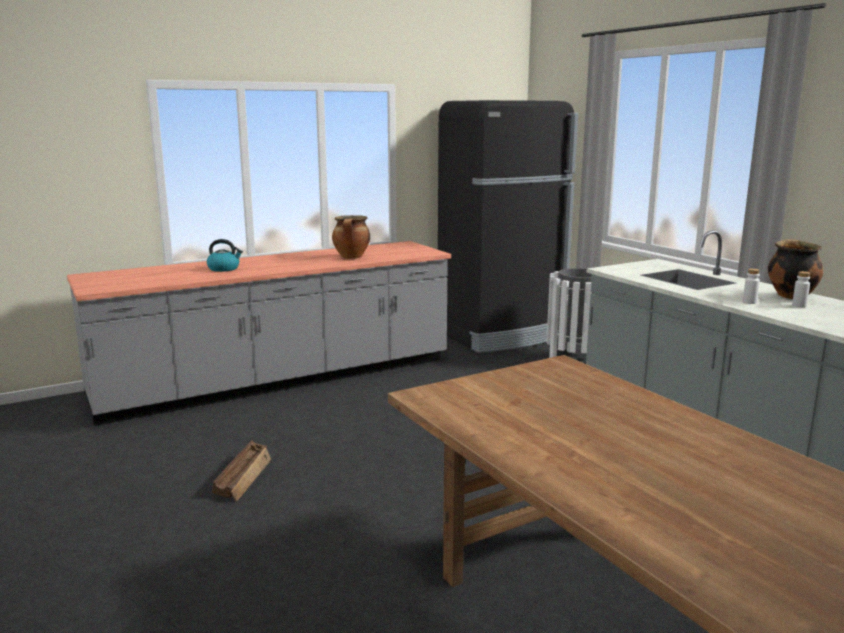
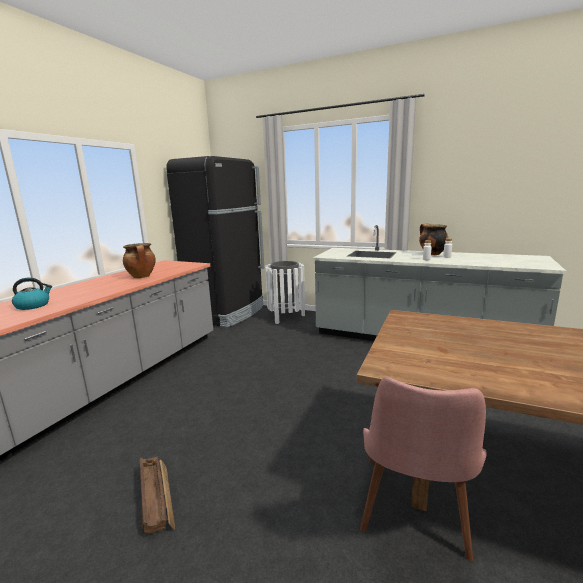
camera: 35 degrees left, 0 degrees up
(435, 584) = (415, 516): none -> pink chair

